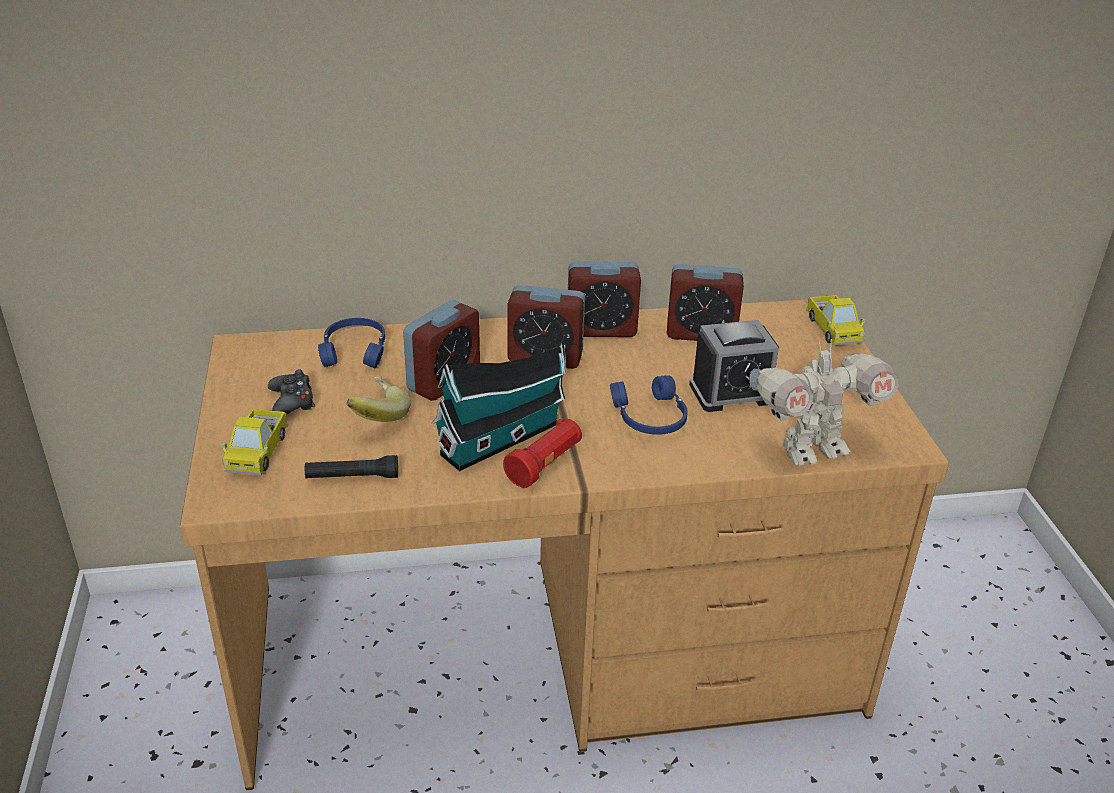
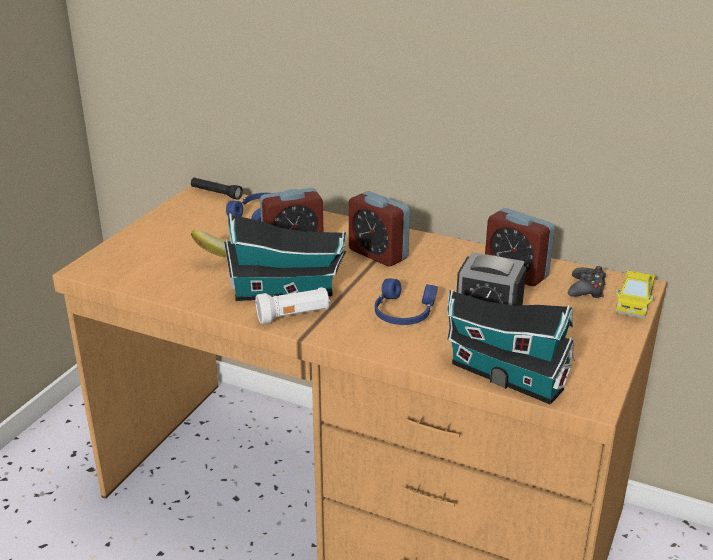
camera: 35 degrees right, 5 degrees down
(258, 453) = (136, 252): toy truck -> none
(292, 401) = (189, 231): black game controller -> black game controller (586, 289)
(352, 477) = (170, 282): black flashlight -> black flashlight (216, 193)
(545, 464) = (294, 316): red flashlight -> white flashlight
(601, 329) = (441, 249): alarm clock -> none
(811, 449) = (502, 375): toy robot -> toy house

